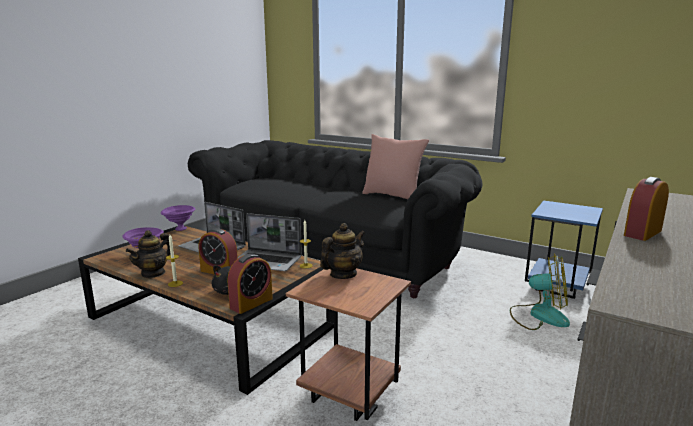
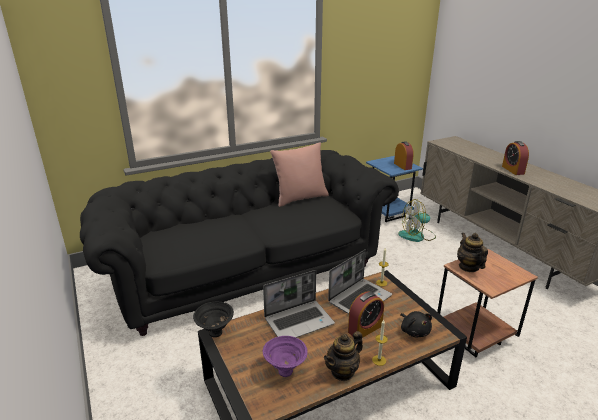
camera: 60 degrees left, 10 degrees up
(153, 273) = (343, 371): teapot -> teapot turned 75 degrees clockwise
(180, 229) = (216, 333): purple bowl -> black bowl
(251, 303) = (441, 325): alarm clock -> alarm clock (402, 166)
(539, 315) = (417, 236): fan -> fan turned 150 degrees counterclockwise

